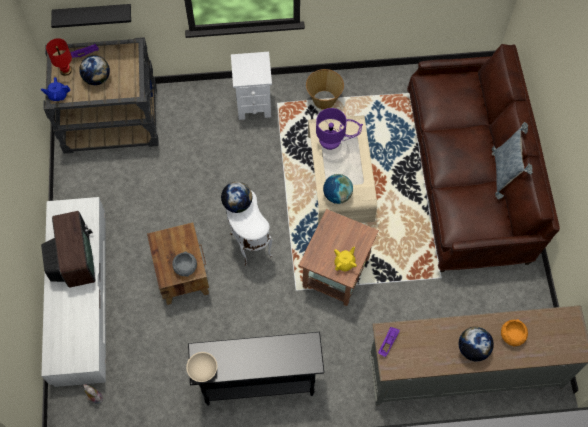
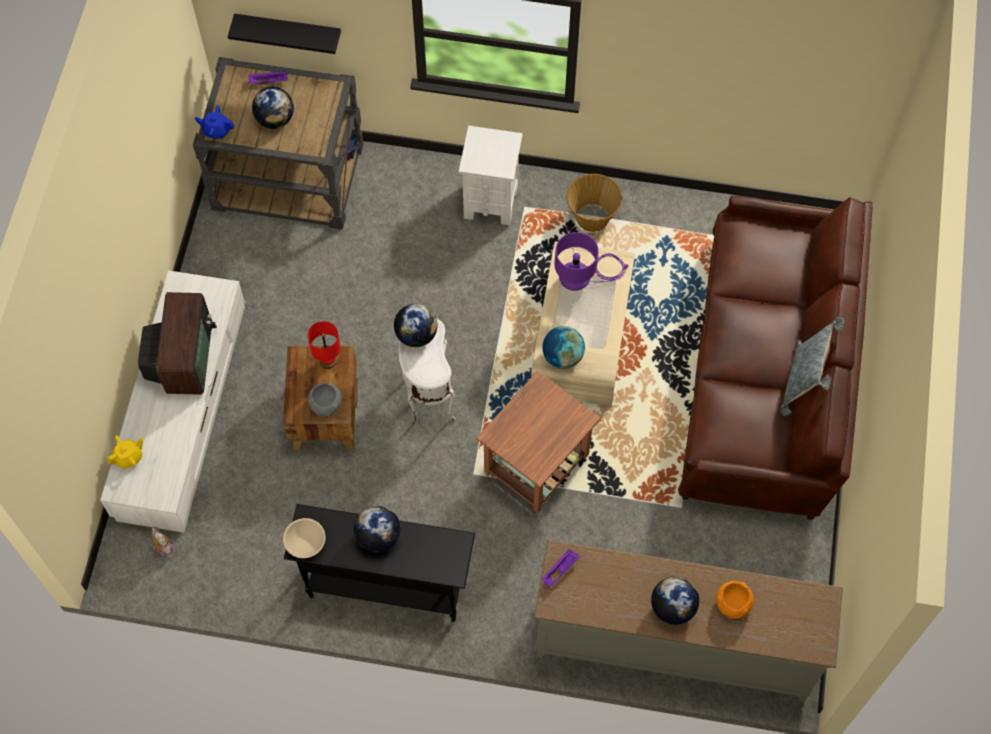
camera: 15 degrees right, 0 degrees up
(66, 70) = (236, 98): red table lamp -> red table lamp (328, 360)
(253, 351) = (378, 536): none -> globe
(344, 263) = (540, 451): yellow teapot -> yellow teapot (129, 457)

